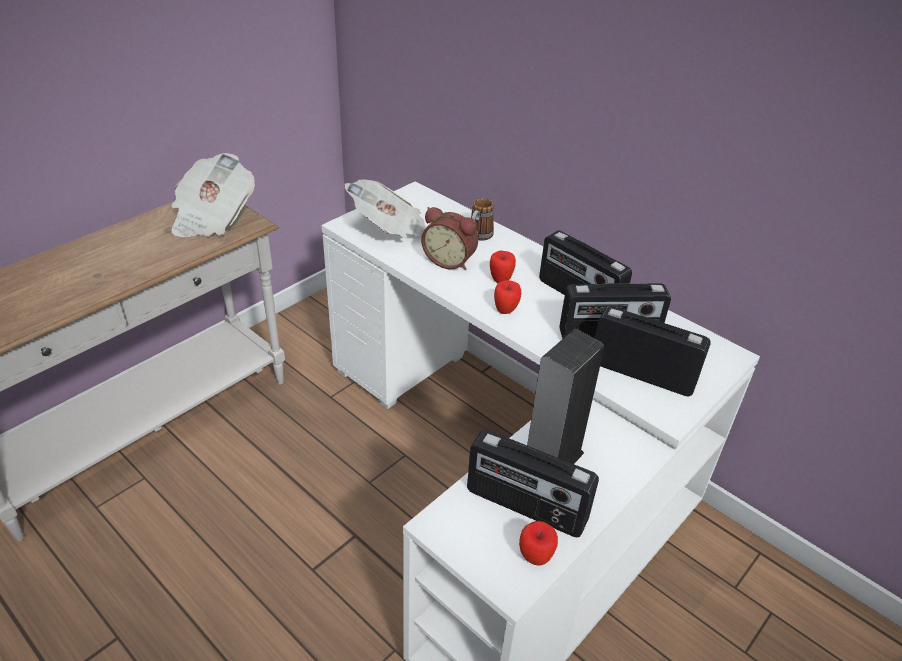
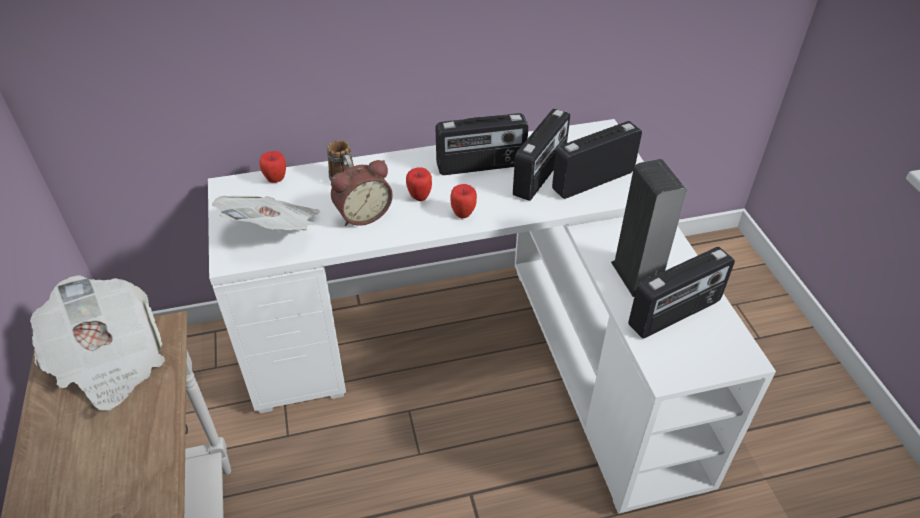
camera: 55 degrees left, 5 degrees up
(535, 558) = (726, 332): apple -> apple (276, 180)

